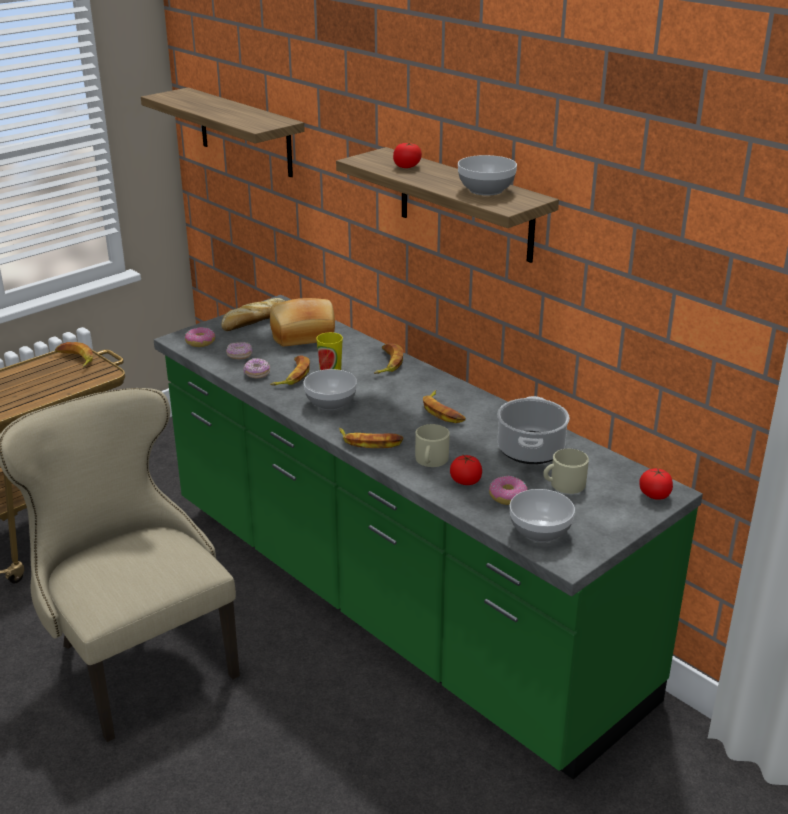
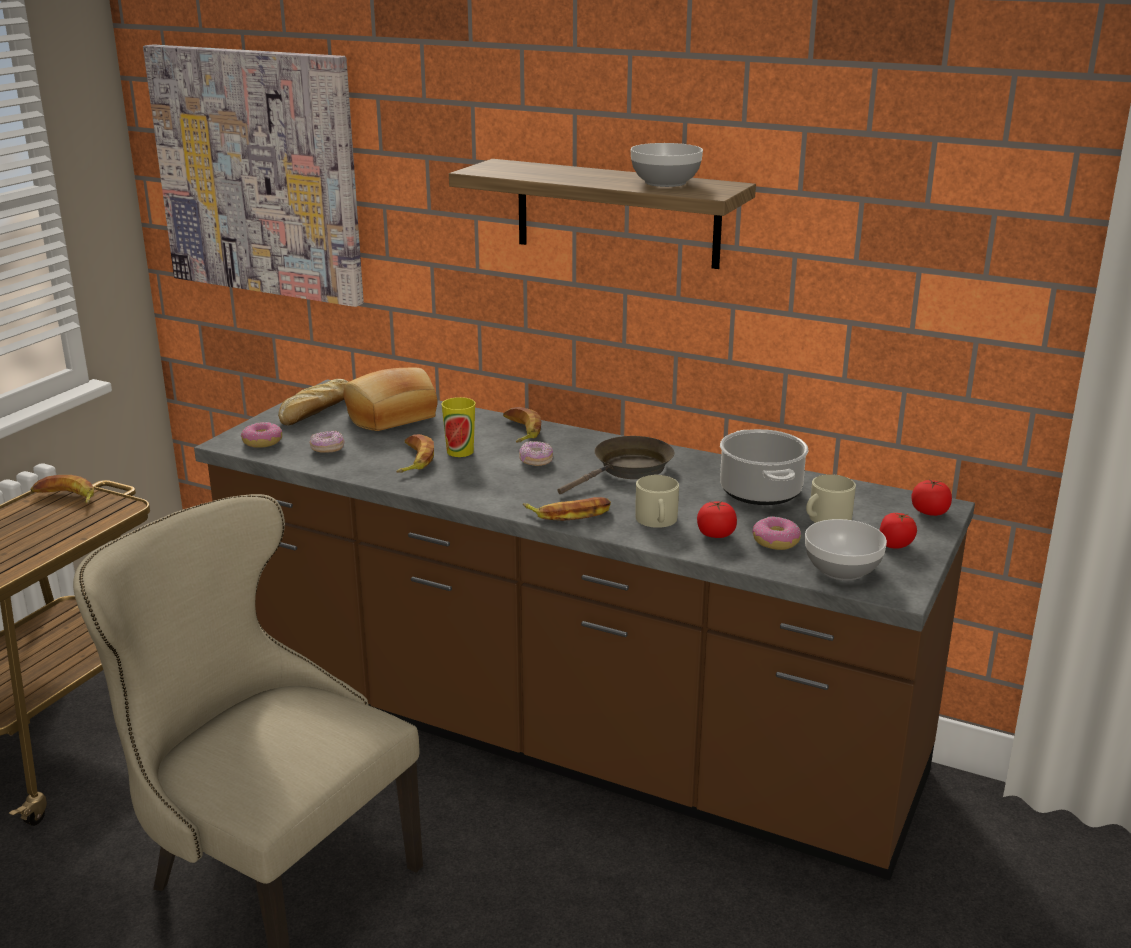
camera: 20 degrees left, 5 degrees down
(245, 132) = (258, 174): shelf -> picture
(257, 374) = (366, 464): donut -> donut (536, 461)
(330, 403) = (485, 481): bowl -> none
(394, 599) = (565, 732): green counter -> brown counter
(407, 166) = (544, 171): tomato -> tomato (895, 544)
(443, 412) = (628, 469): banana -> brown frying pan

